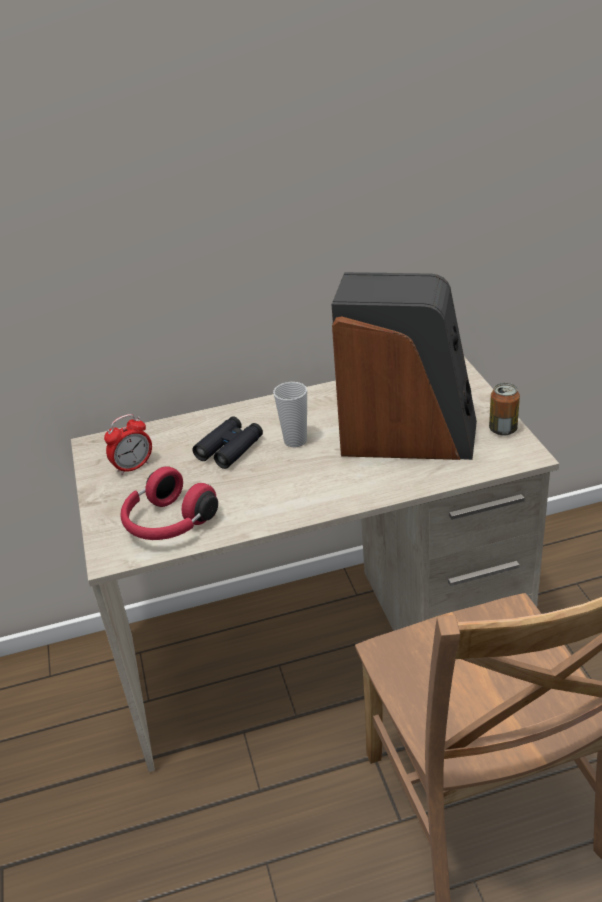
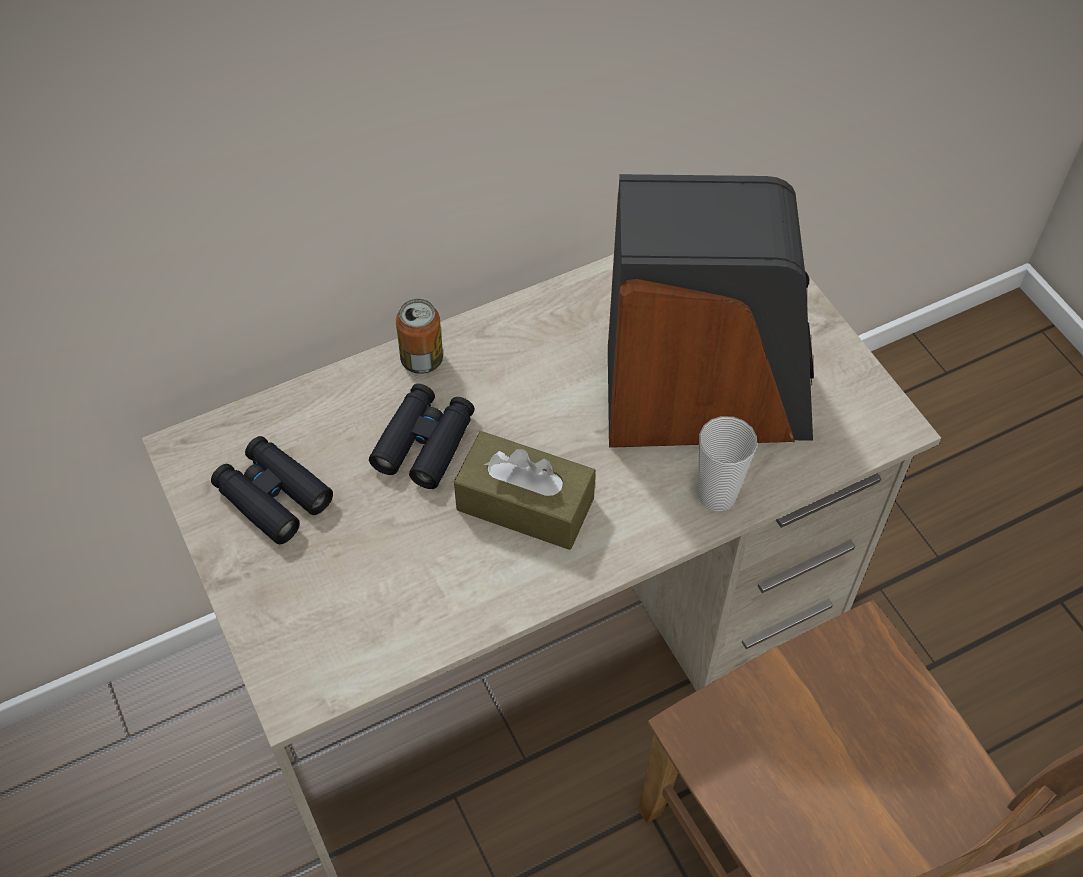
camera: 15 degrees left, 20 degrees up
(133, 467) = (273, 496): alarm clock -> black binoculars
(168, 523) = (368, 615): red headphones -> none
(280, 479) = (525, 504): none -> brown tissue box
(295, 441) = (528, 418): cup -> cup (716, 495)
(503, 429) = (846, 372): can -> can (422, 360)

